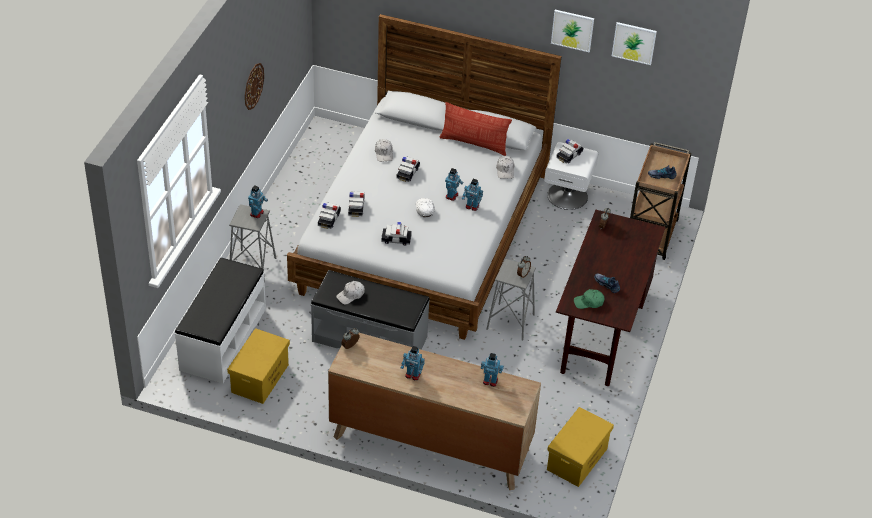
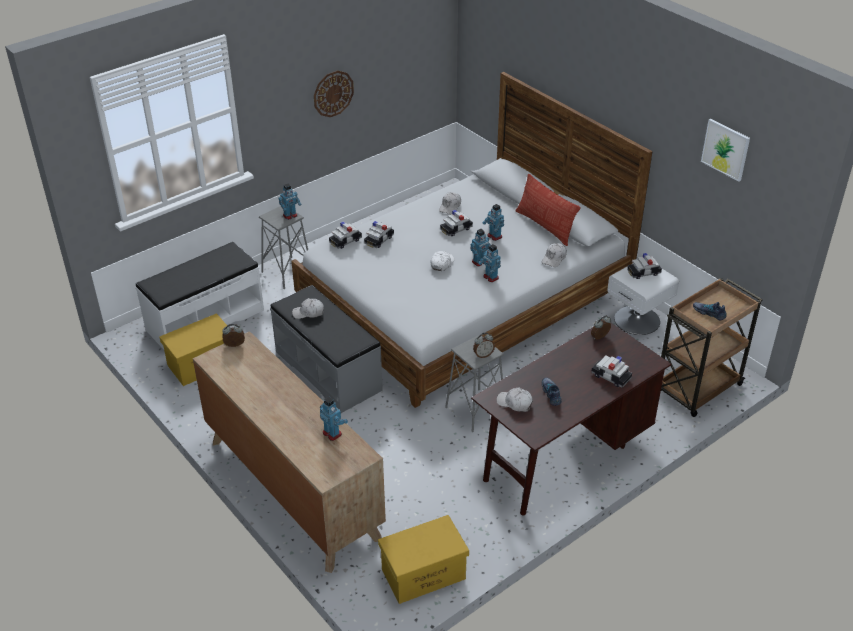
camera: 35 degrees right, 5 degrees down
(396, 239) = (389, 279): toy car -> toy car (610, 376)
(412, 375) = (263, 395): toy robot -> toy robot (494, 236)
(572, 30) = (667, 121): picture -> none
(589, 302) = (514, 403): green cap -> white cap

